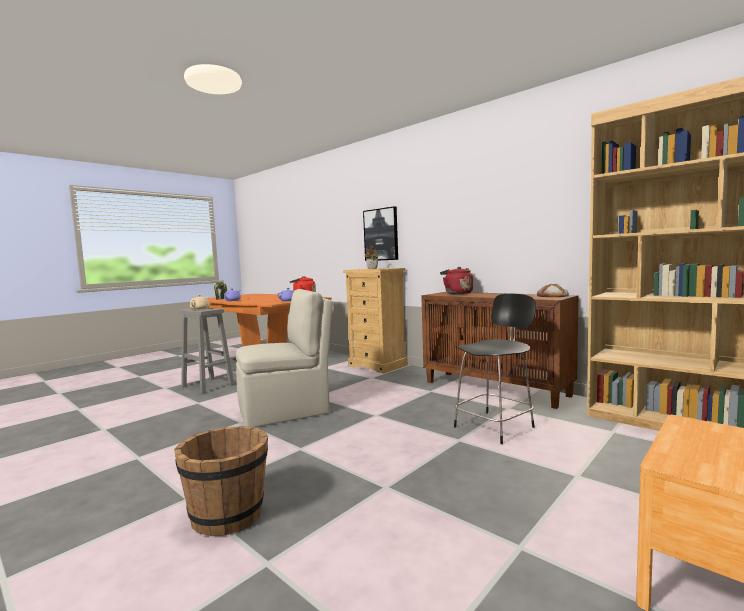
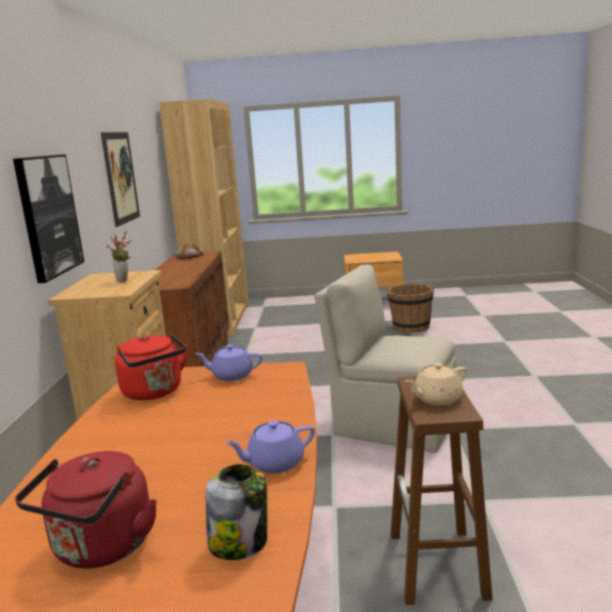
camera: 130 degrees left, 10 degrees up
(207, 385) = (438, 566): grey stool -> brown stool
(228, 515) = (512, 360): brown bucket -> brown bucket (410, 327)
(457, 293) = (163, 281): red kettle -> red kettle (101, 549)
(470, 215) = (121, 177): none -> picture
(495, 426) = (290, 348): black chair -> none

